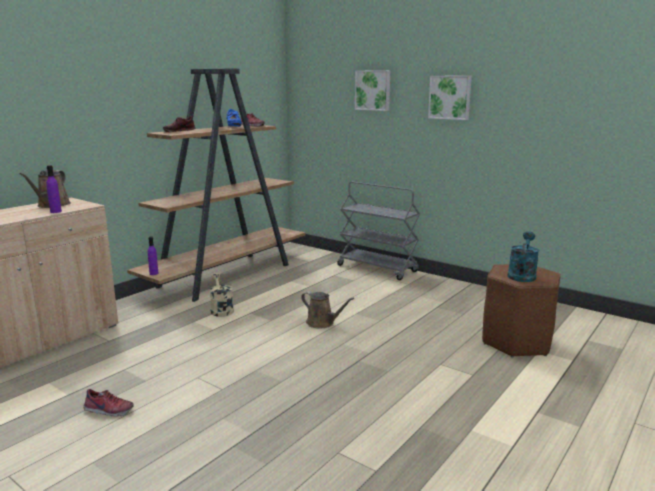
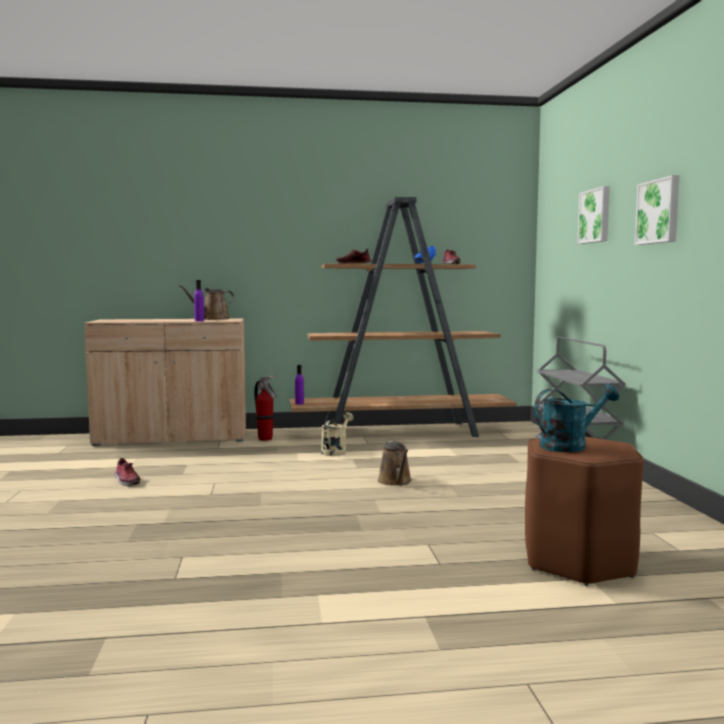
camera: 45 degrees right, 10 degrees down
(132, 316) = (265, 439): none -> fire extinguisher

